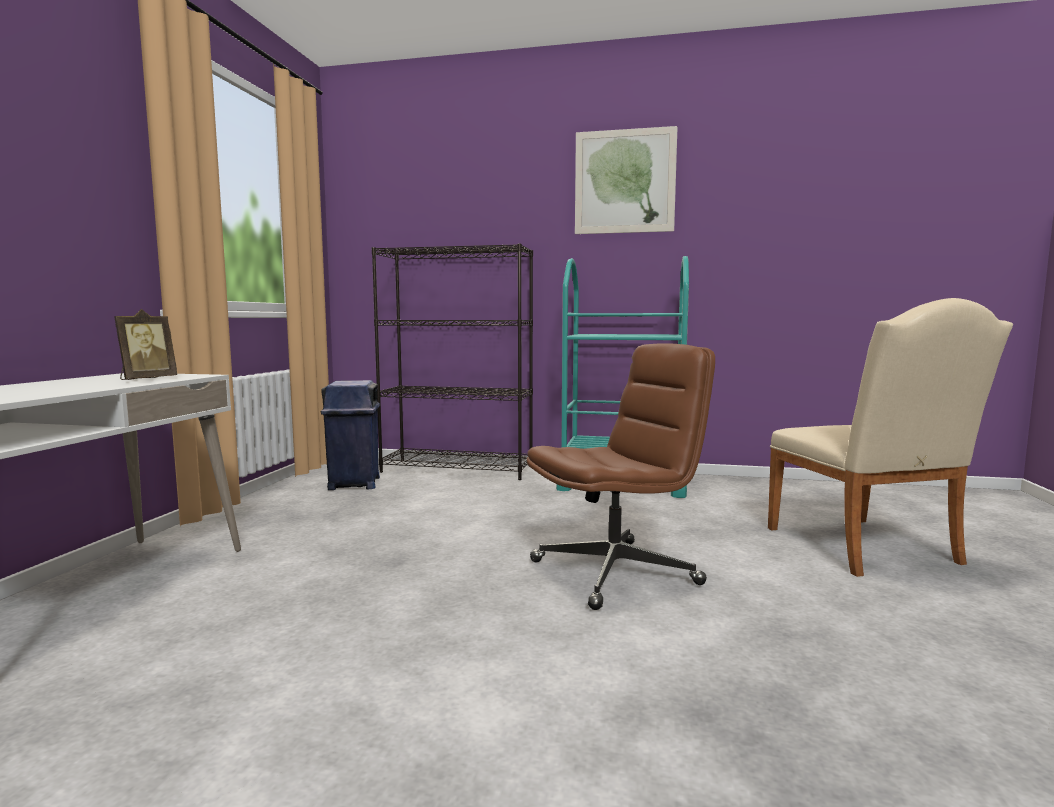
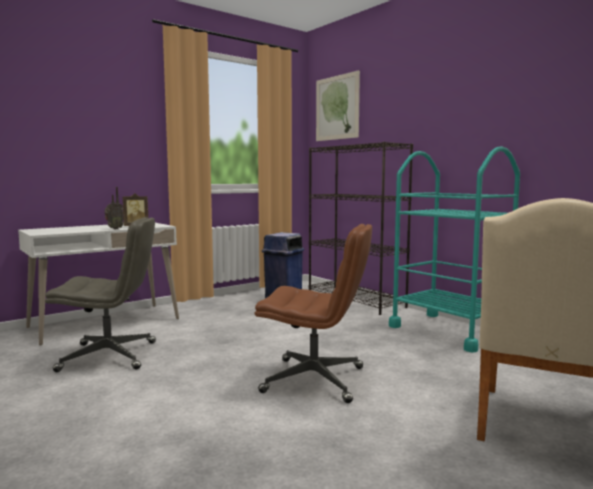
camera: 40 degrees right, 0 degrees up
(120, 385) = (114, 229): none -> radio
(233, 648) = (110, 356): none -> grey office chair
(624, 181) = (479, 84): picture -> picture (337, 108)

